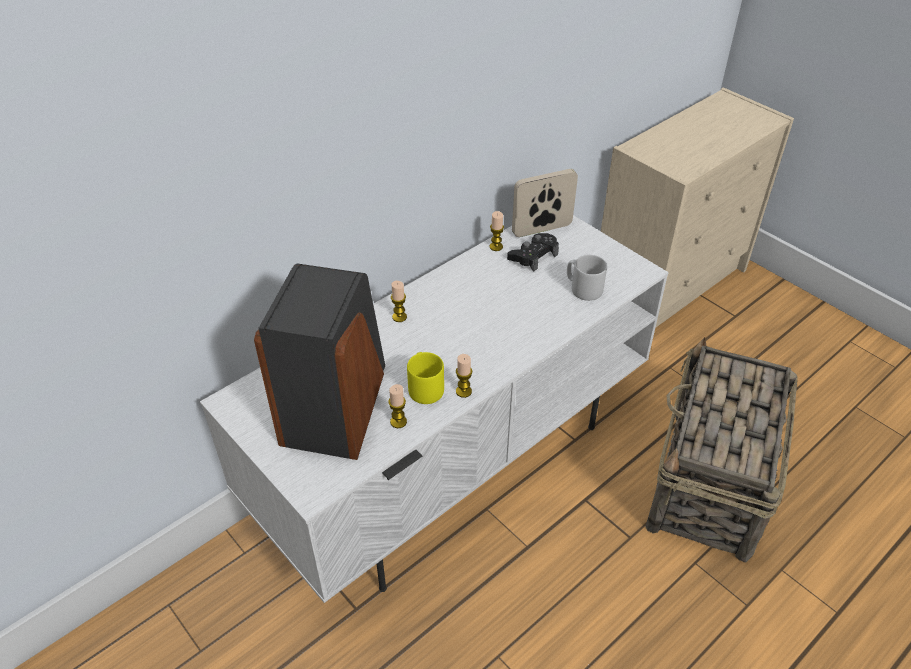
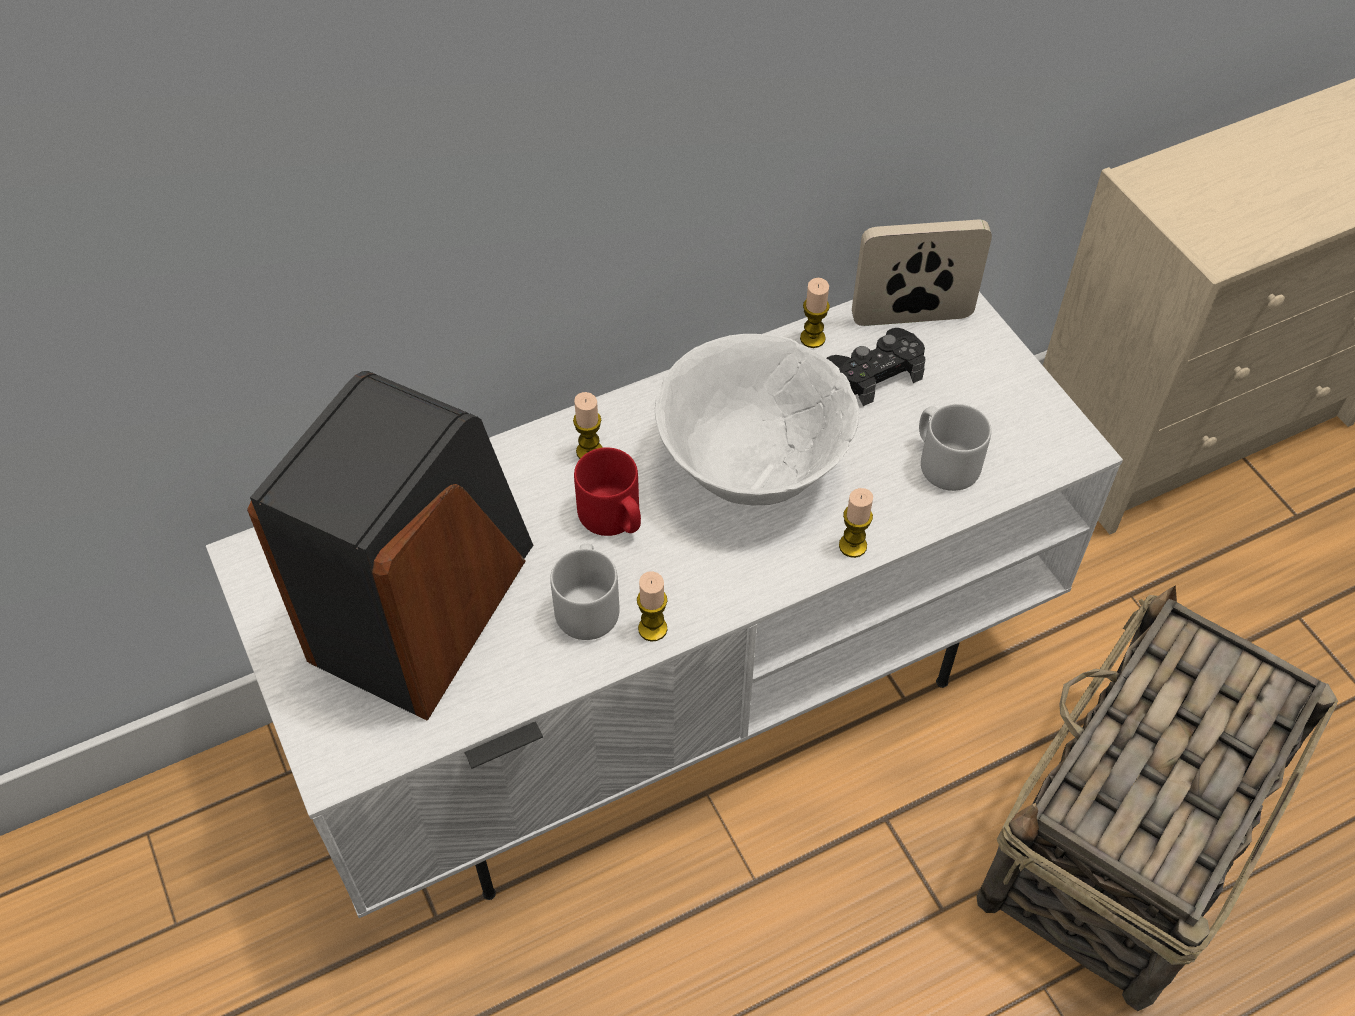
camera: 15 degrees right, 10 degrees up
(398, 422) = (520, 663): candle -> candle (852, 546)
(423, 345) = (613, 517): none -> red mug
(425, 388) = (587, 606): yellow mug -> grey mug
(487, 308) = (751, 467): none -> white bowl

